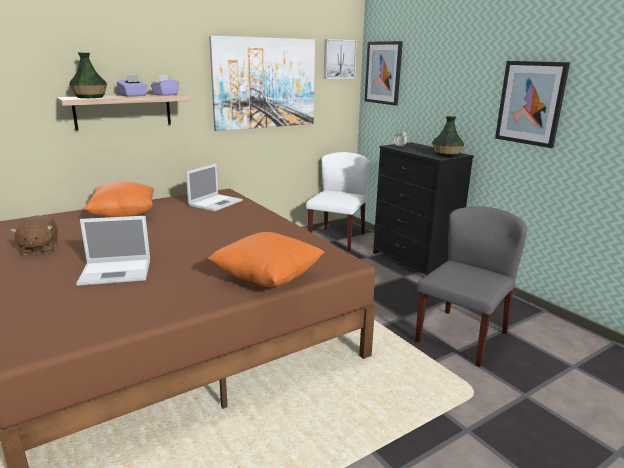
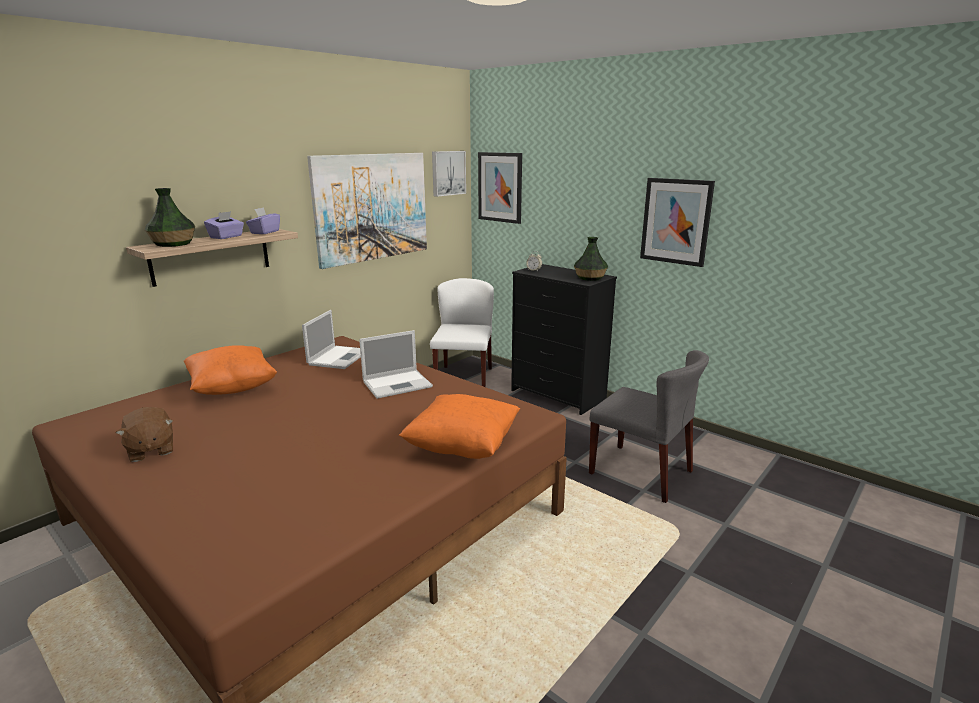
camera: 15 degrees left, 0 degrees up
(117, 272) = (279, 466): laptop -> laptop (398, 384)
(461, 336) = (641, 472): grey chair -> grey chair turned 105 degrees clockwise

